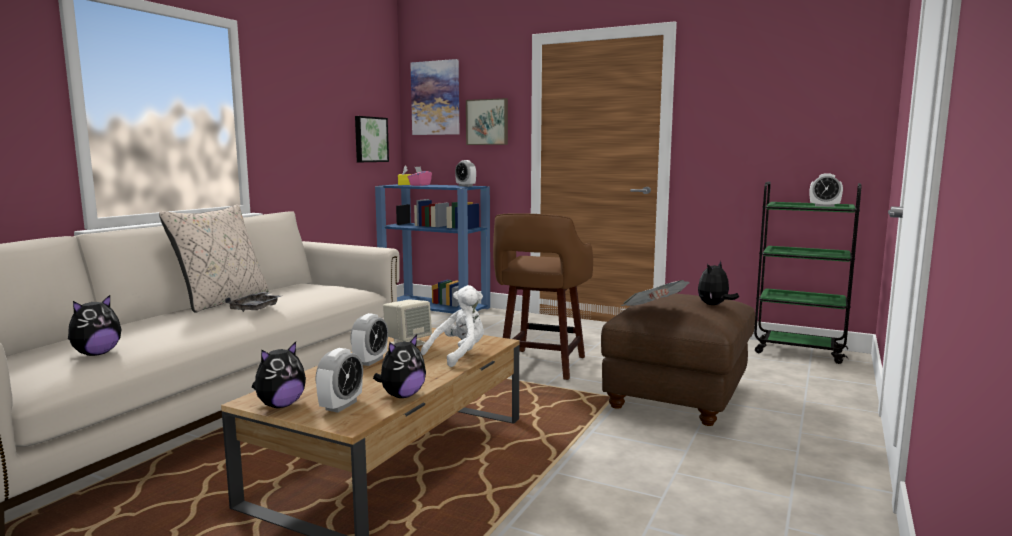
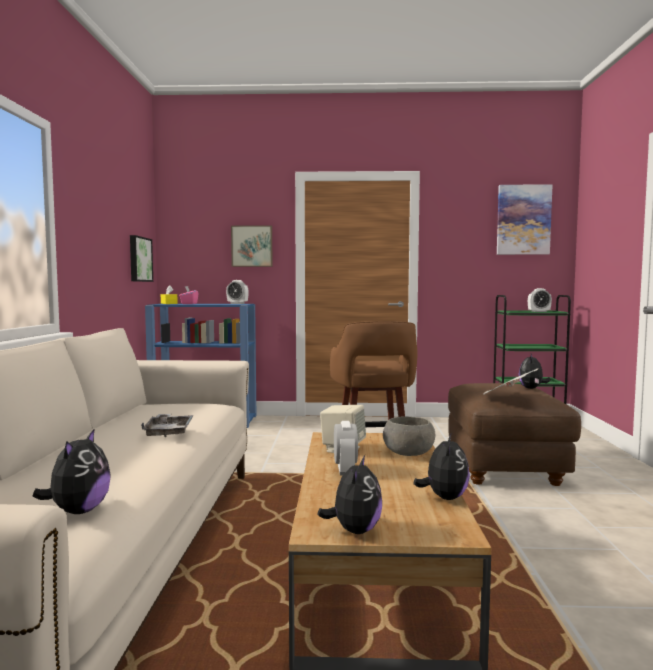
camera: 25 degrees left, 5 degrees down
(223, 301) = (102, 430): beige pillow -> none
(341, 405) = (413, 518): alarm clock -> none
(436, 98) = (197, 223): picture -> picture (523, 220)
(459, 355) = (409, 452): white plush toy -> grey bowl

